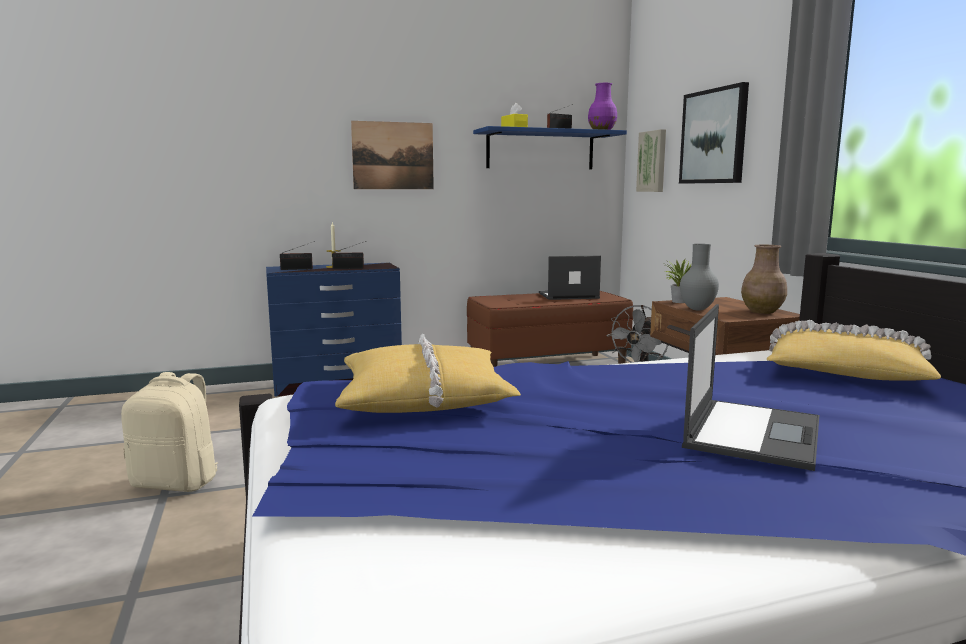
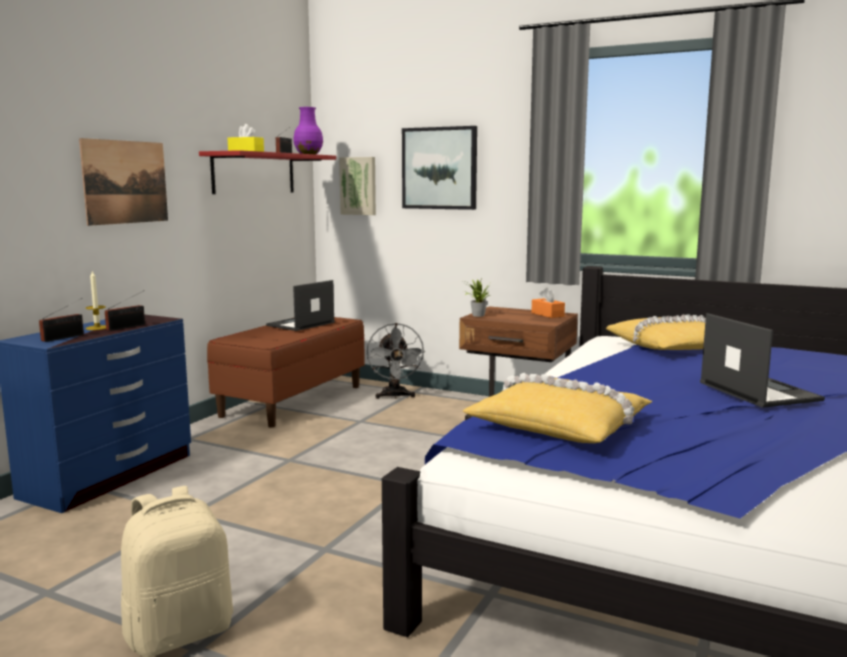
camera: 45 degrees left, 0 degrees up
(540, 150) = (254, 173): blue shelf -> red shelf
(698, 309) = (510, 319): grey vase -> none
(762, 311) = (547, 314): brown vase -> orange tissue box

